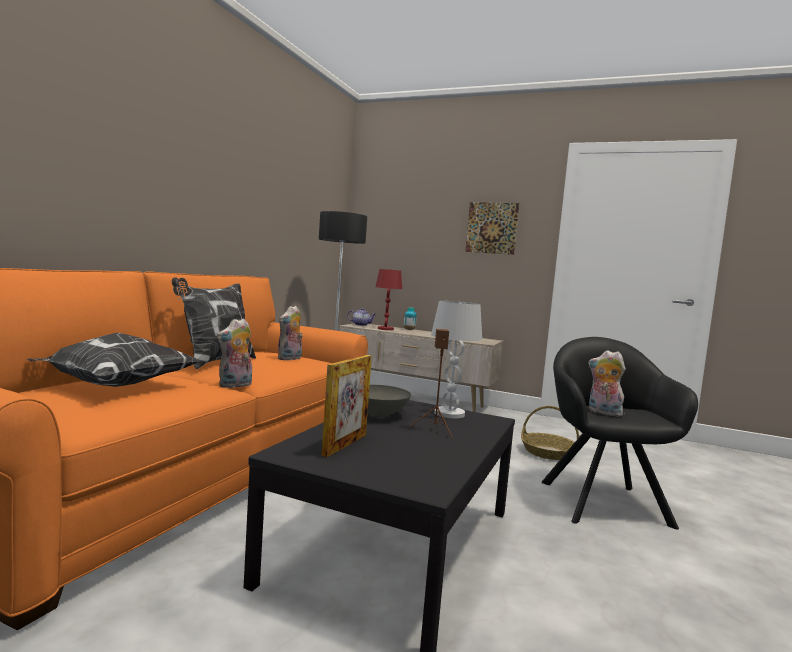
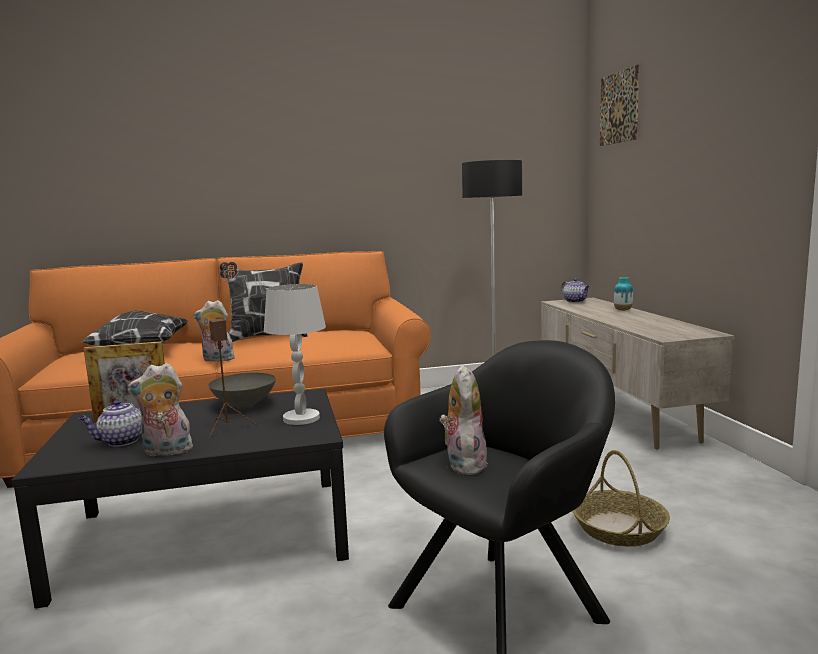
camera: 55 degrees right, 5 degrees up
(290, 359) = (335, 340): plush toy -> plush toy (166, 452)
(385, 329) = (586, 308): red table lamp -> none
(404, 458) = (121, 441): none -> teapot
(491, 228) = (724, 139): picture -> picture (619, 107)

